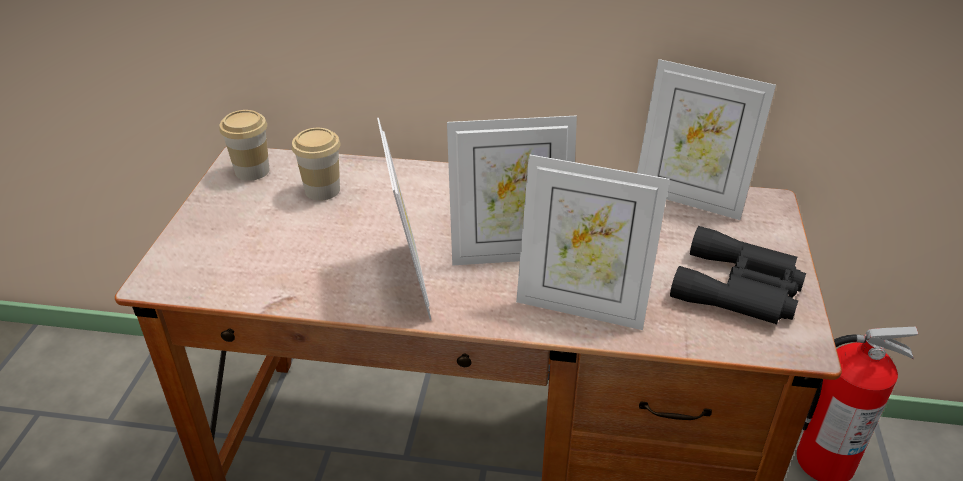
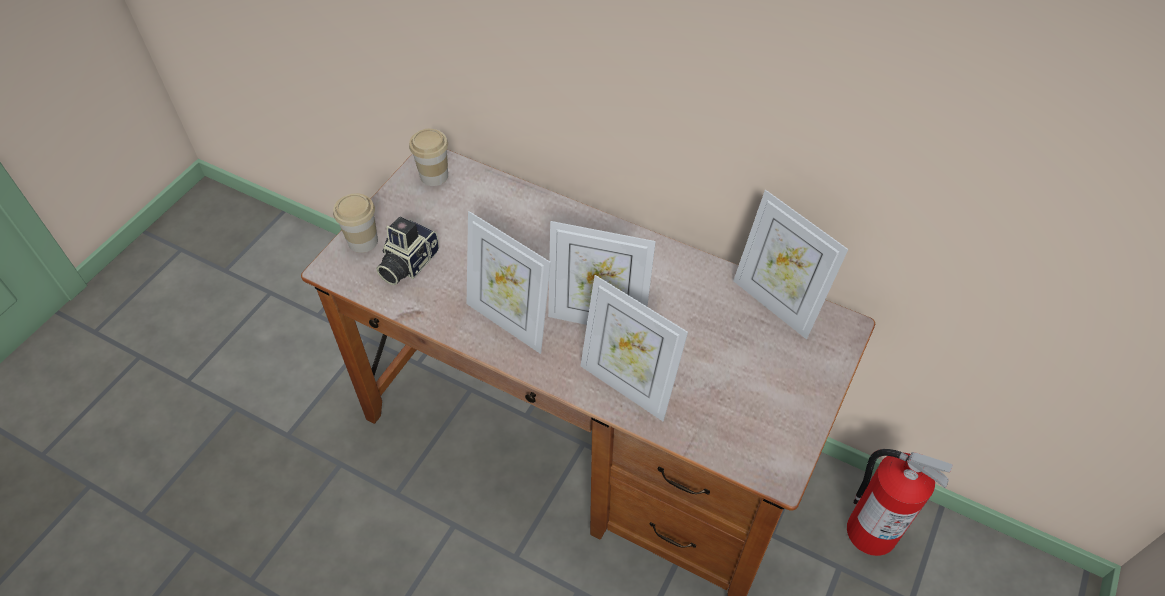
camera: 20 degrees right, 15 degrees up
(254, 255) = (407, 263): none -> camera
(322, 190) = (480, 211): cup -> cup (363, 241)
(408, 280) = (509, 321): picture frame -> picture frame turned 120 degrees clockwise
(740, 289) = (763, 408): black binoculars -> none

